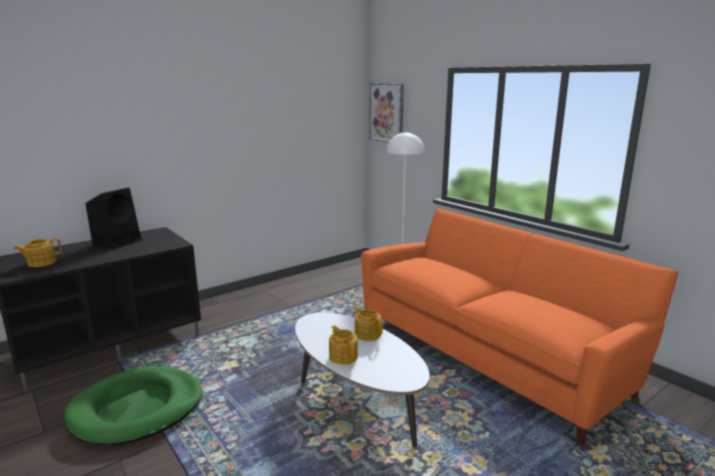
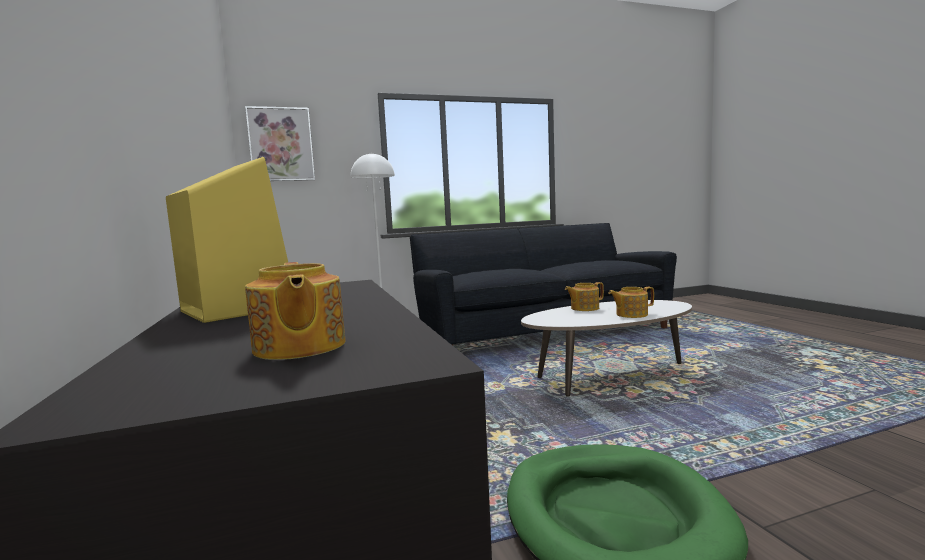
camera: 70 degrees left, 10 degrees down
(118, 241) = (236, 309): black speaker -> yellow speaker
(490, 353) = (540, 332): orange sofa -> black sofa

